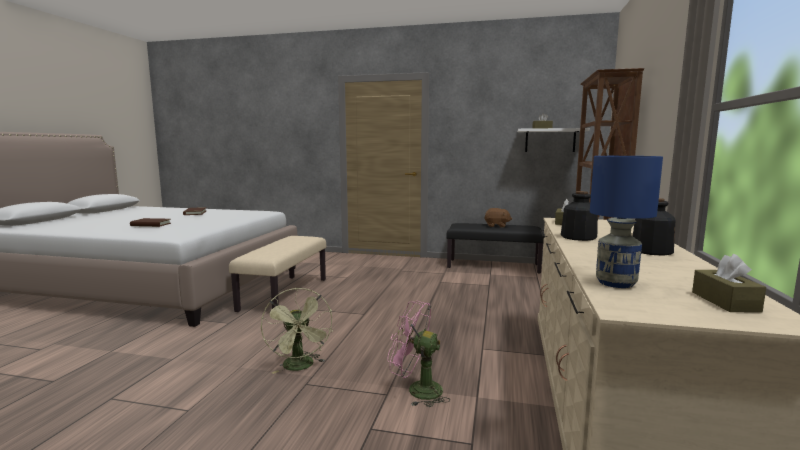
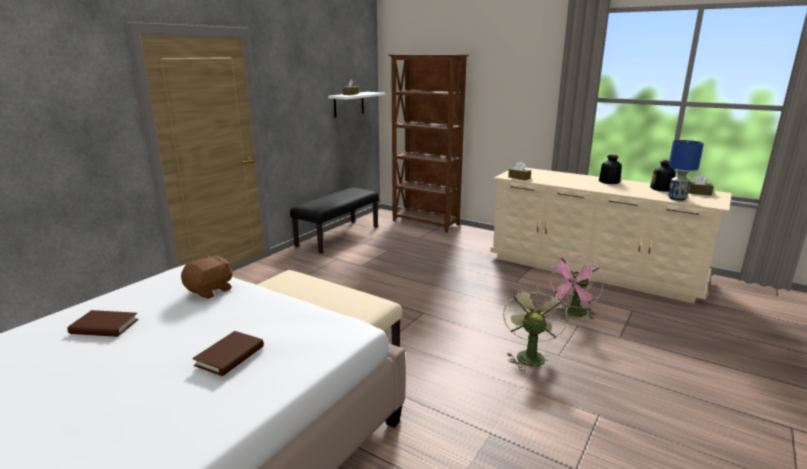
camera: 70 degrees left, 10 degrees up
(300, 367) = (529, 355): green fan -> green fan turned 75 degrees counterclockwise
(497, 226) = (339, 196): brown plush toy -> brown plush toy (210, 290)
(578, 237) = (571, 184): bottle -> bottle (661, 189)

